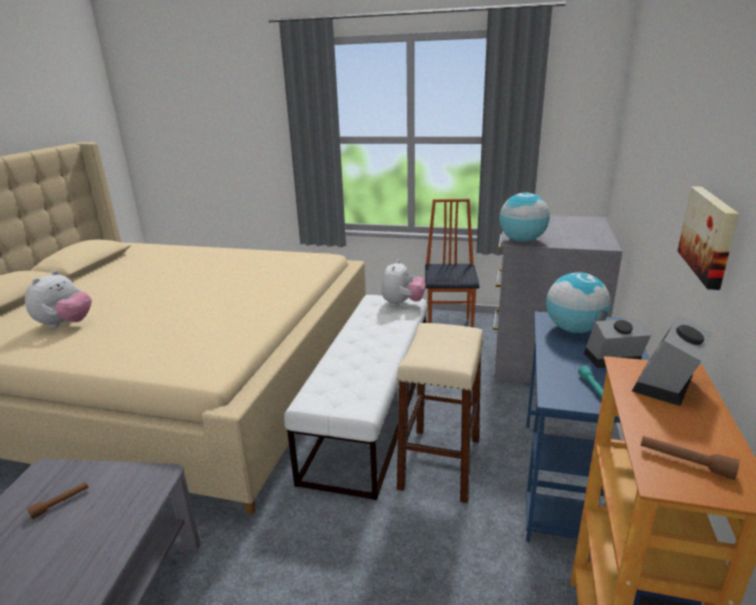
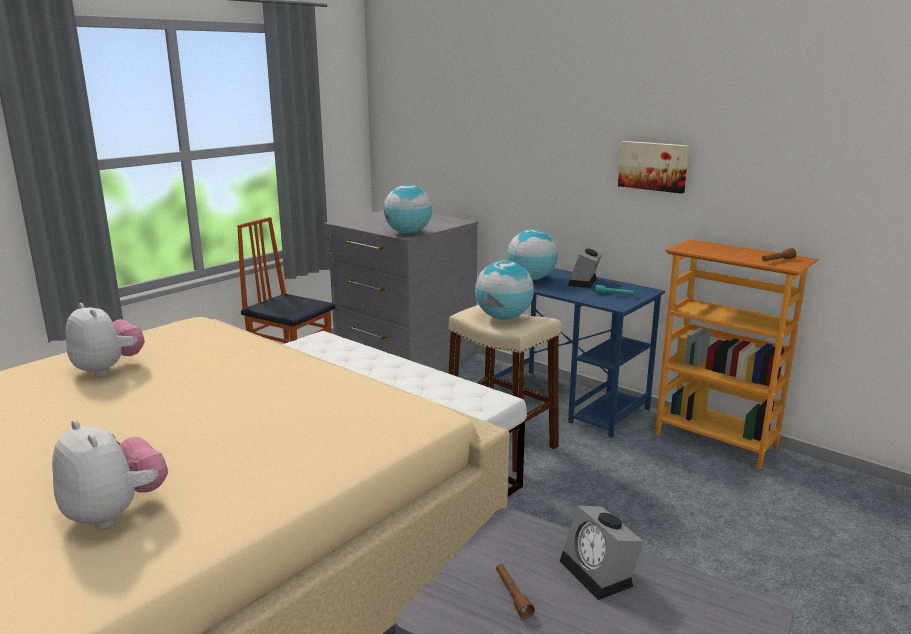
camera: 65 degrees left, 5 degrees down
(402, 304) = (320, 340): plush toy -> plush toy (108, 369)
(441, 345) = (503, 317): none -> globe
(666, 385) = (707, 247): alarm clock -> alarm clock (600, 573)

